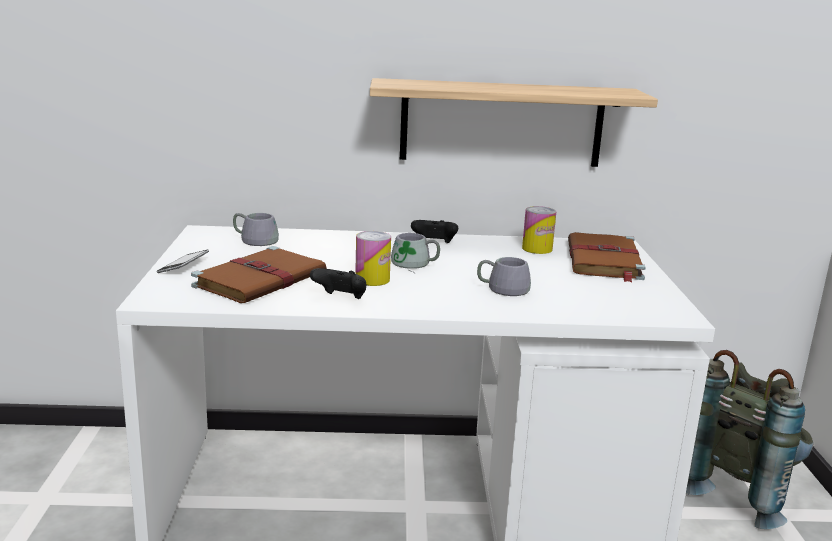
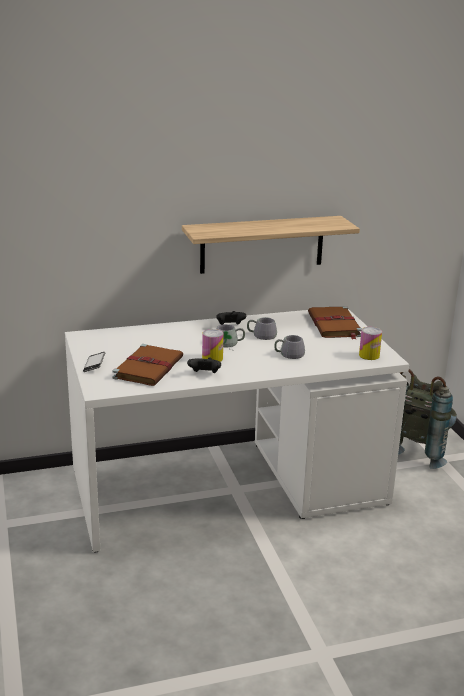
camera: 15 degrees left, 5 degrees up
(257, 239) = (120, 337): grey mug -> grey mug (261, 334)
(537, 249) = (292, 321): can -> can (369, 355)

